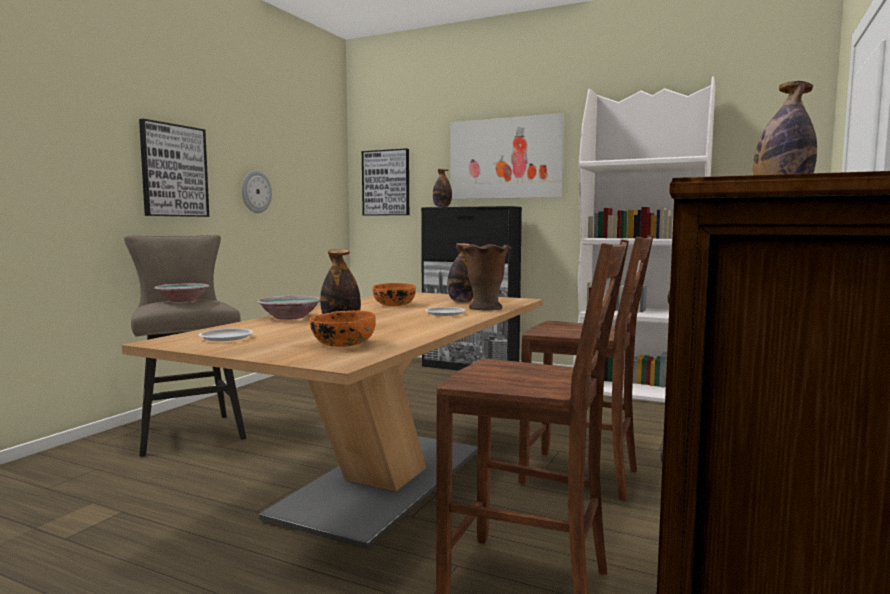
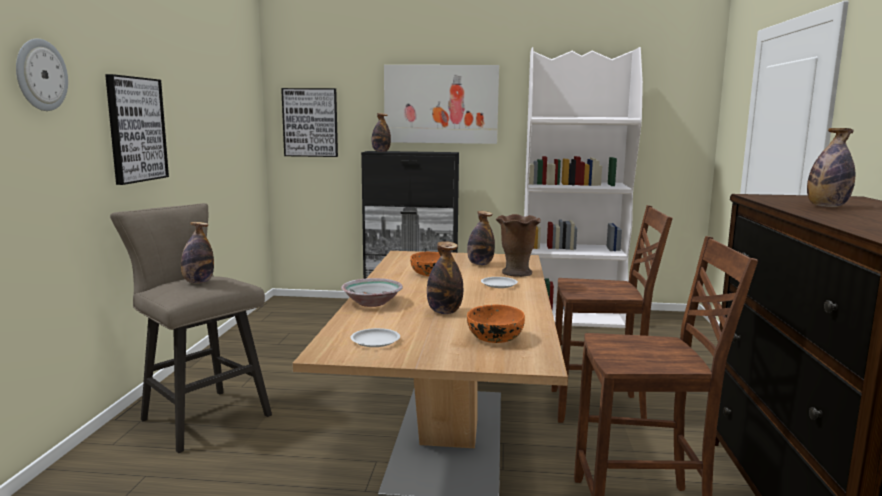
camera: 20 degrees left, 5 degrees up
(182, 300) = (198, 282): bowl -> bottle
(256, 192) = (199, 142): wall clock -> wall clock (40, 75)

